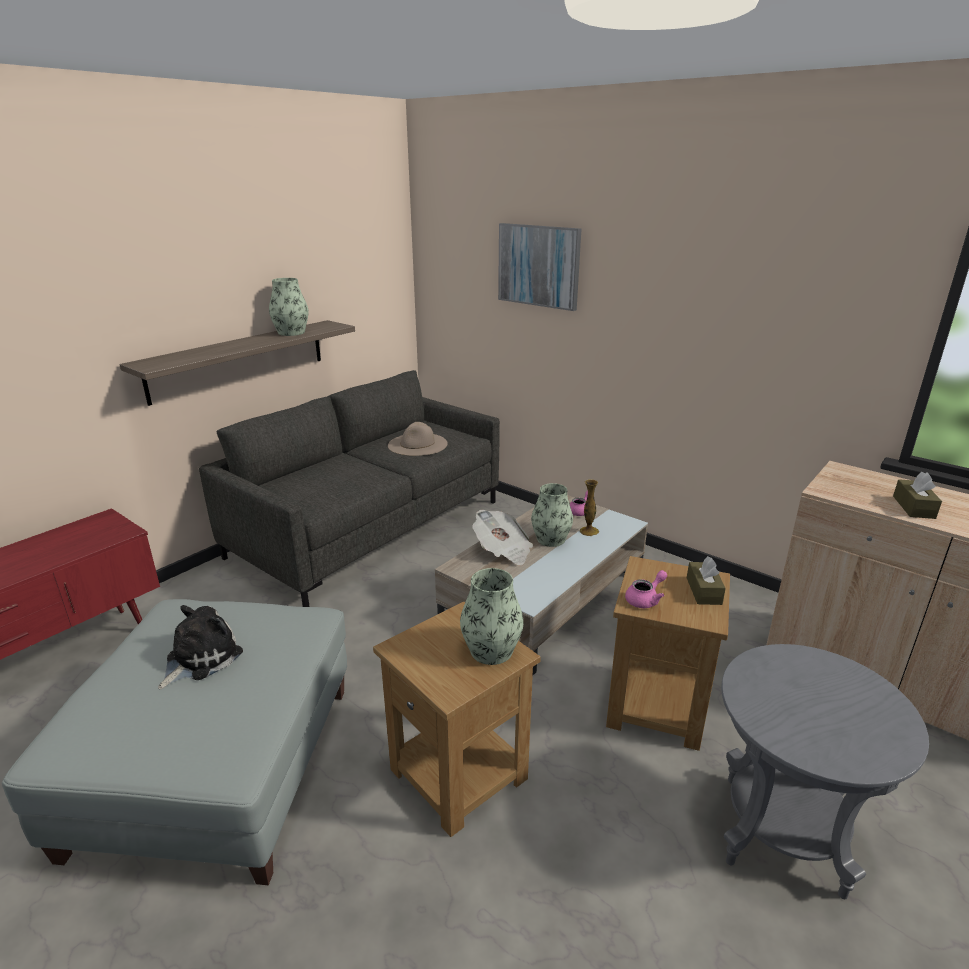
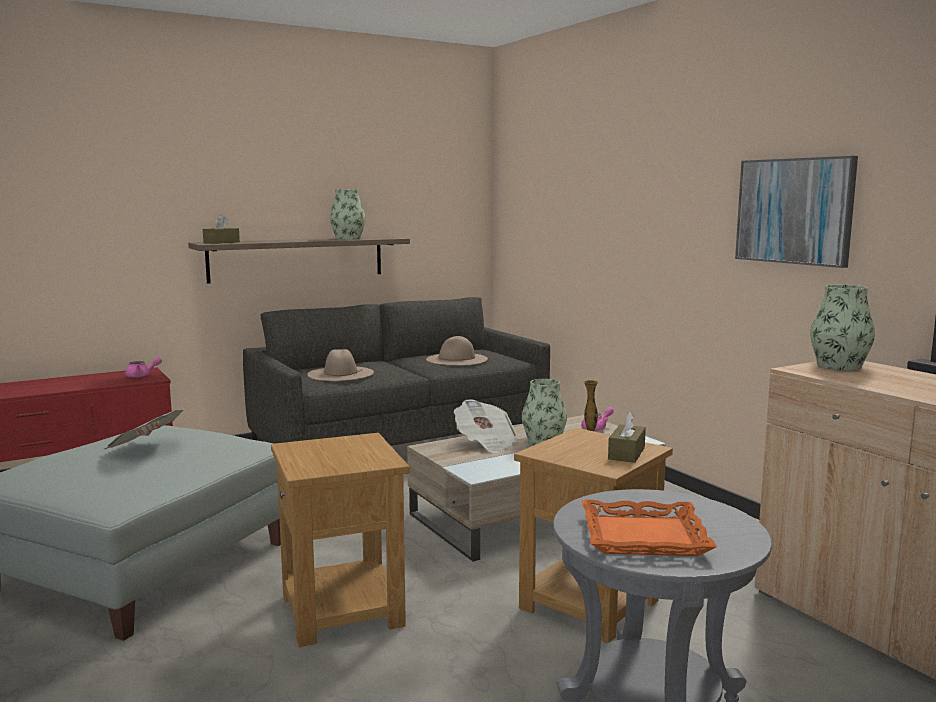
camera: 20 degrees right, 15 degrees down
(200, 658) = (145, 449): plush toy -> newspaper
(322, 486) = (340, 373): none -> beige hat
(491, 650) = (368, 457): vase -> vase (839, 366)
(539, 266) = (590, 183): picture -> picture (794, 211)
(645, 599) = (556, 451): pink teapot -> pink teapot (142, 376)
(822, 724) = (644, 536): none -> orange tray
(913, 507) = (895, 384): brown tissue box -> brown tissue box (221, 242)

